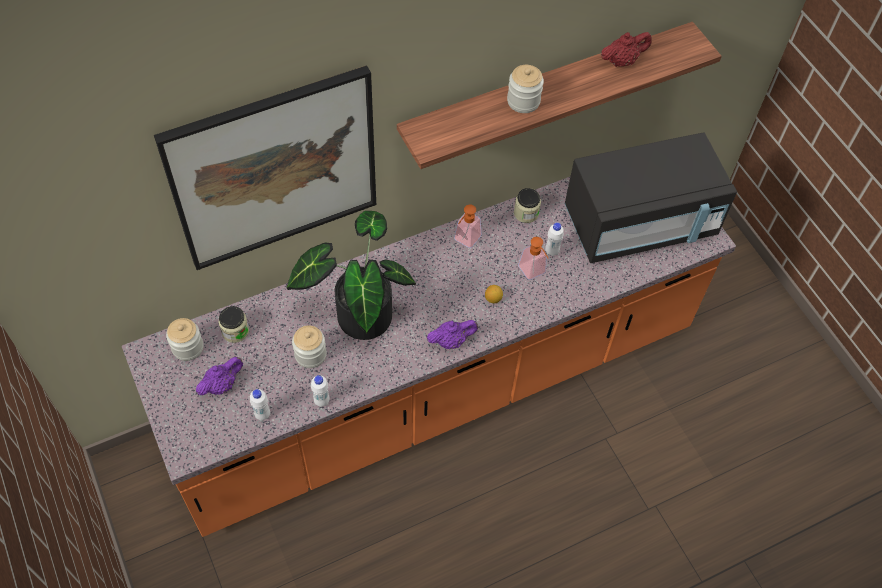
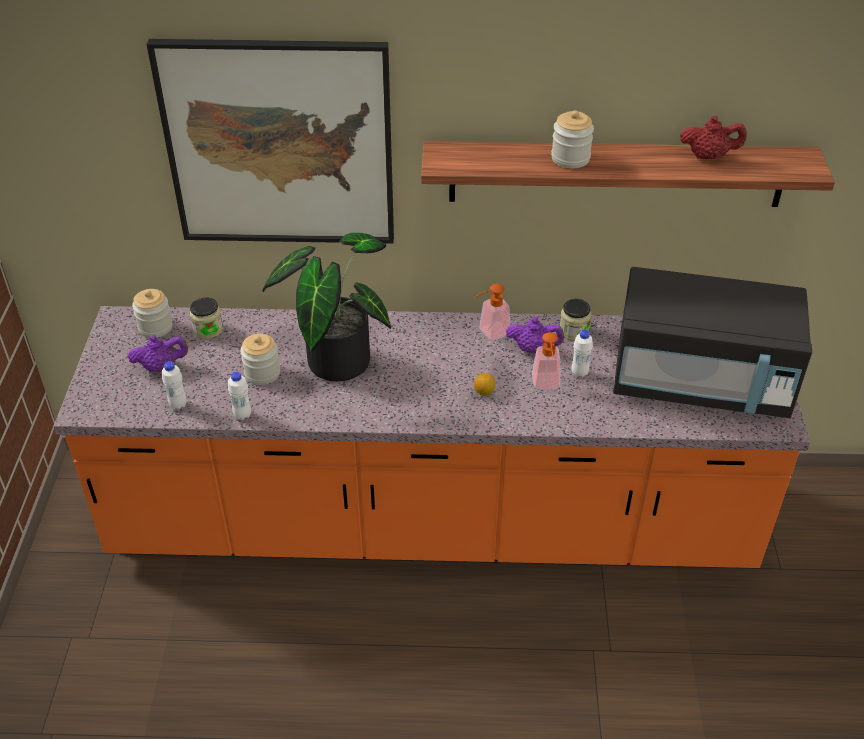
camera: 30 degrees right, 15 degrees down
(451, 341) = (412, 413): purple teapot -> purple teapot (533, 349)

